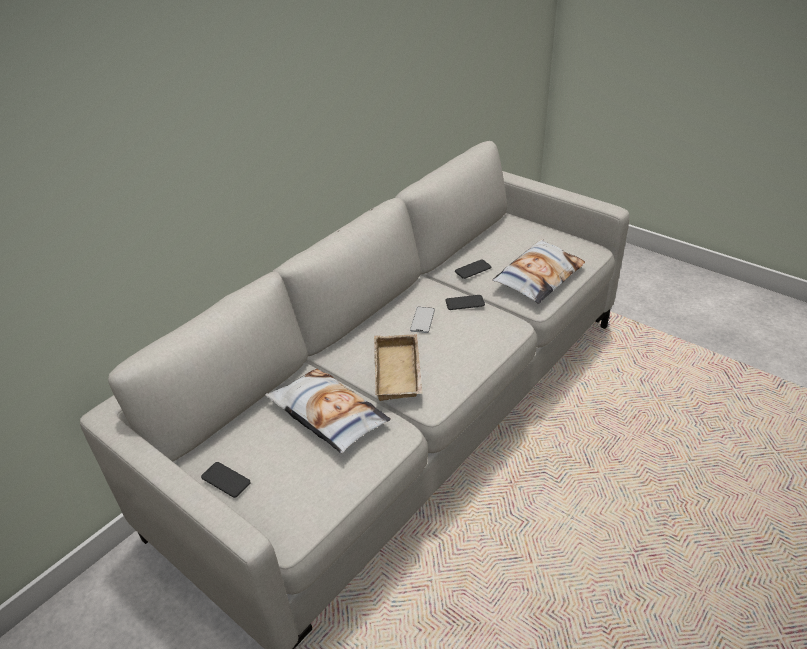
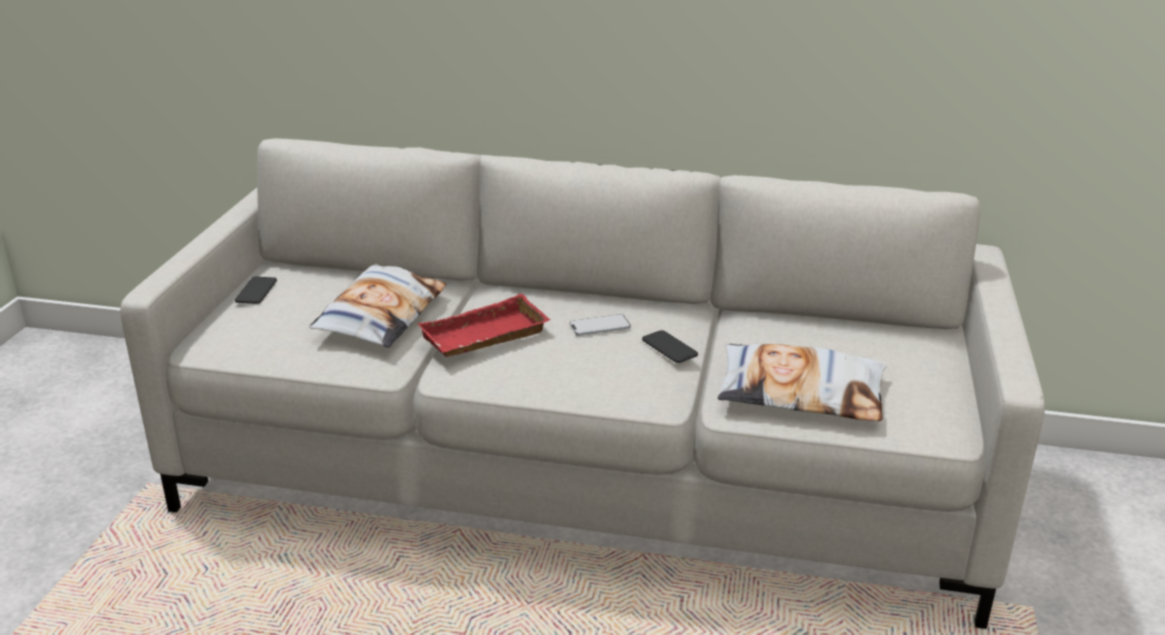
camera: 60 degrees right, 10 degrees down
(400, 372) = (484, 337): beige tray -> red tray
(473, 269) = (756, 335): phone -> none

